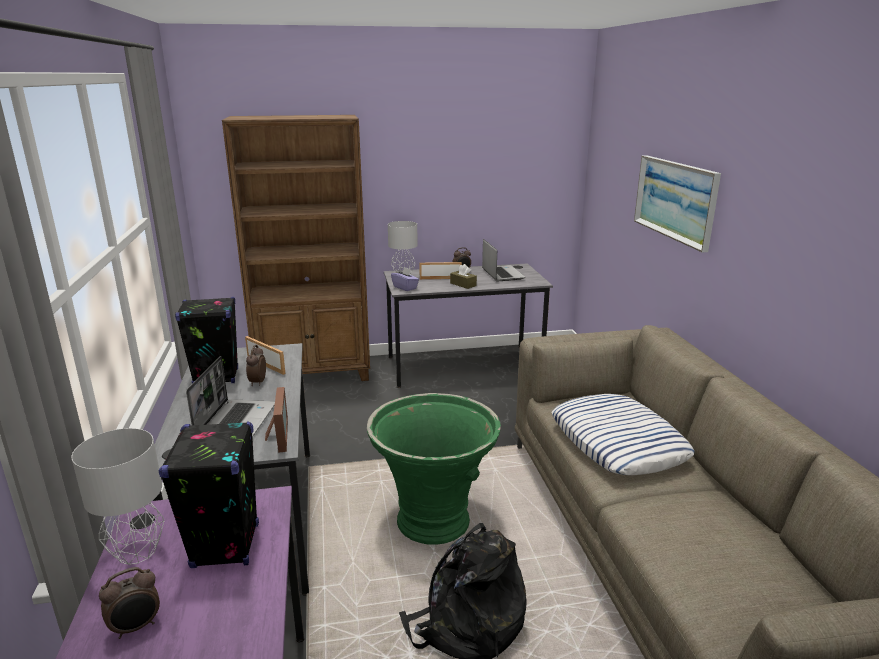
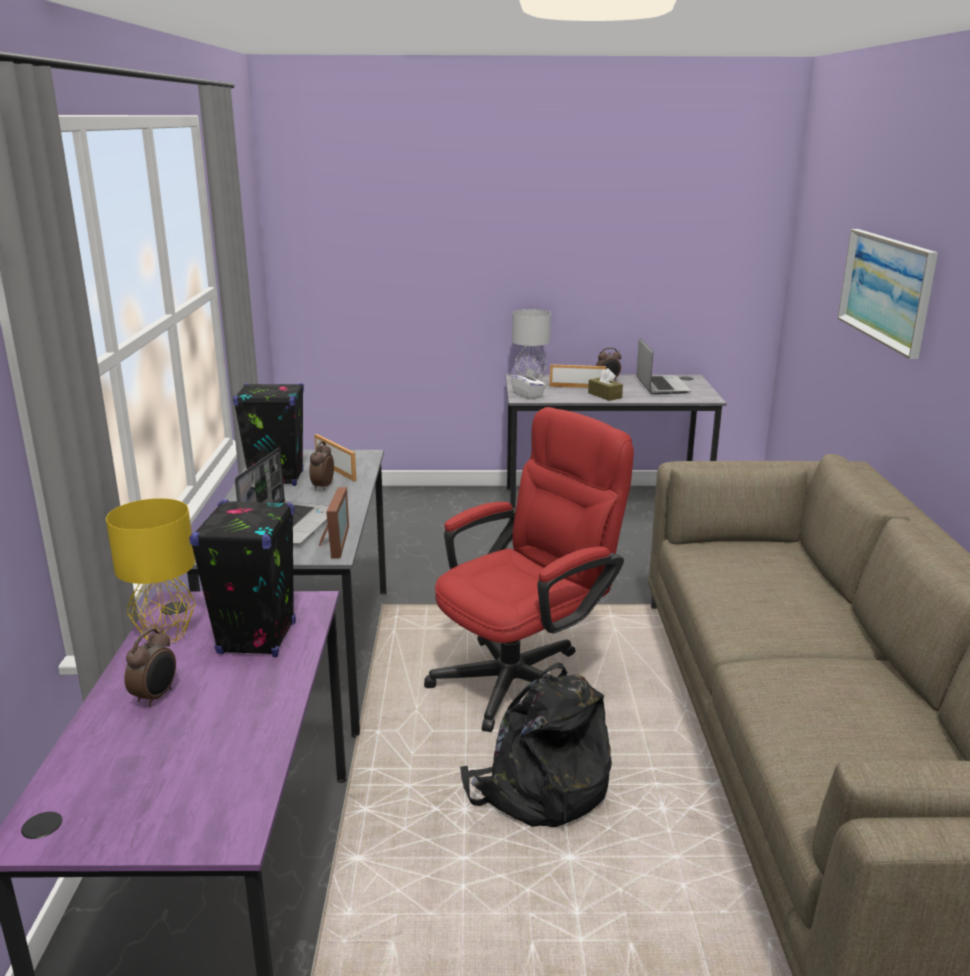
camera: 10 degrees right, 0 degrees up
(136, 627) = (156, 696): alarm clock -> alarm clock turned 45 degrees counterclockwise
(138, 552) = (167, 634): grey table lamp -> yellow table lamp
(315, 374) = (409, 502): brown bookcase -> none
(405, 287) = (528, 395): purple tissue box -> white tissue box
(434, 519) = (524, 676): green planter -> red office chair
(618, 442) = (761, 595): pillow -> none

